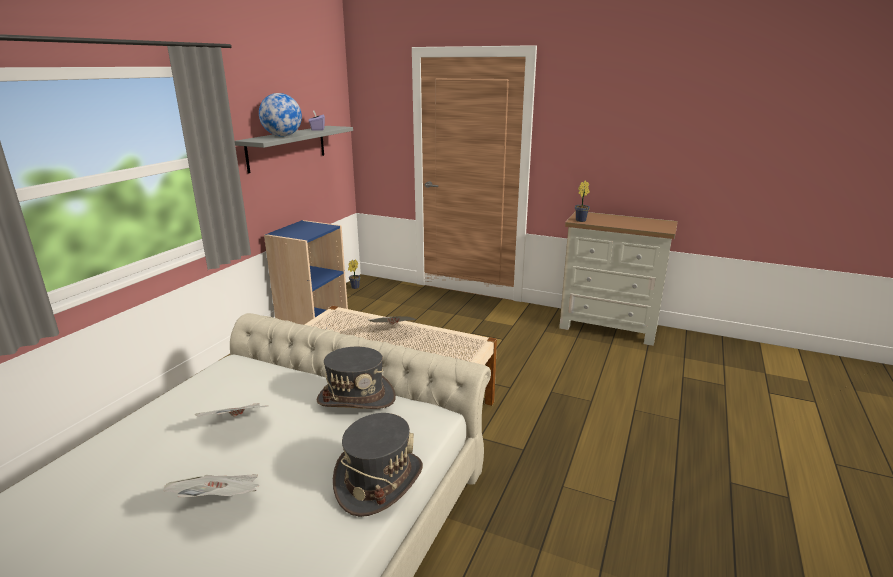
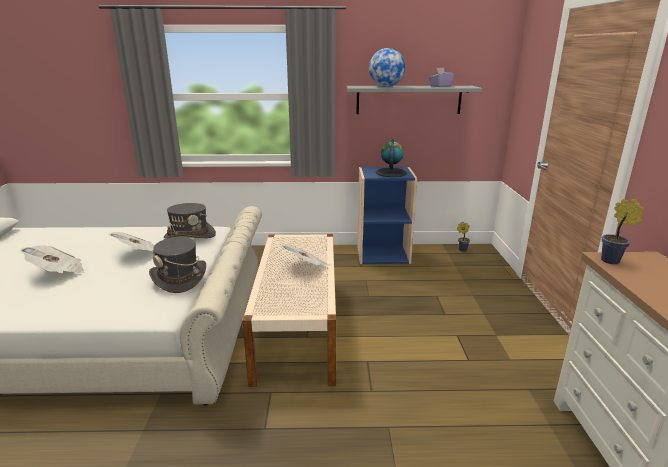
camera: 65 degrees right, 0 degrees up
(309, 229) = (391, 173): none -> globe
(378, 480) = (73, 313): grey hat -> grey hat (190, 235)

